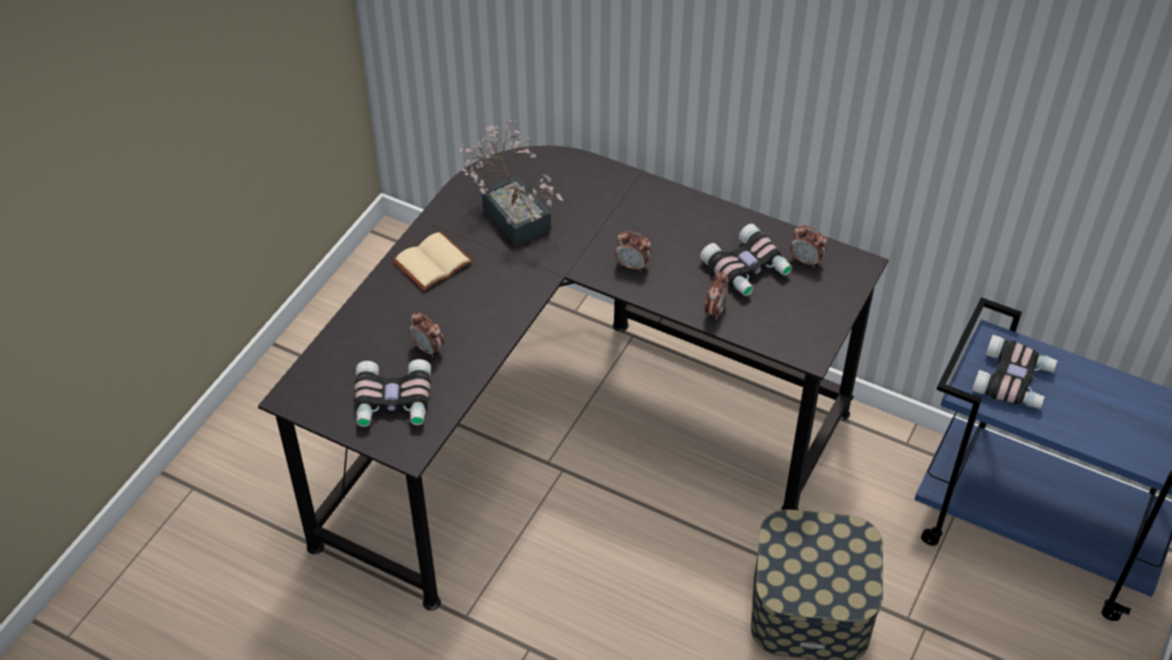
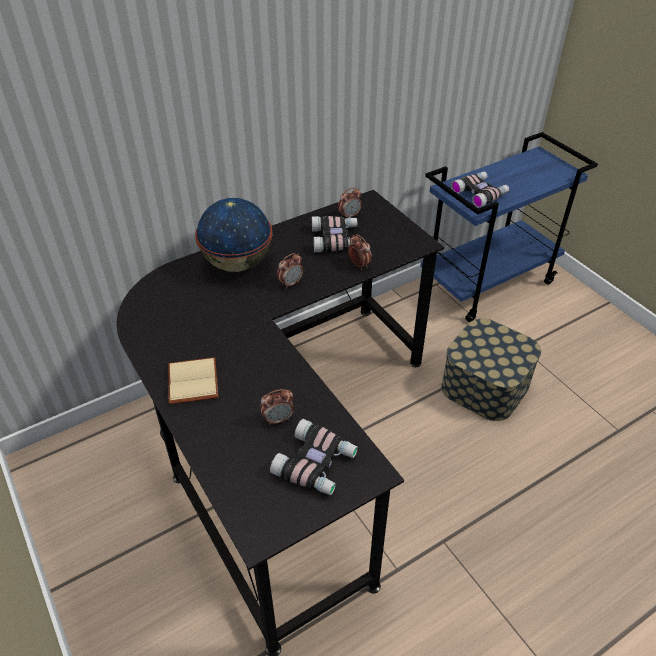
camera: 60 degrees left, 5 degrees down
(513, 213) = (187, 319): potted plant -> none
(630, 206) = (238, 264): none -> globe

